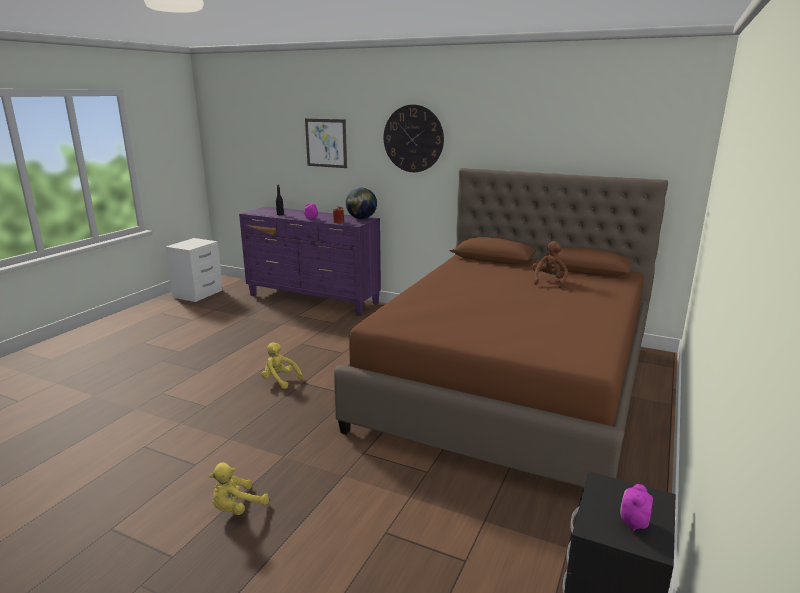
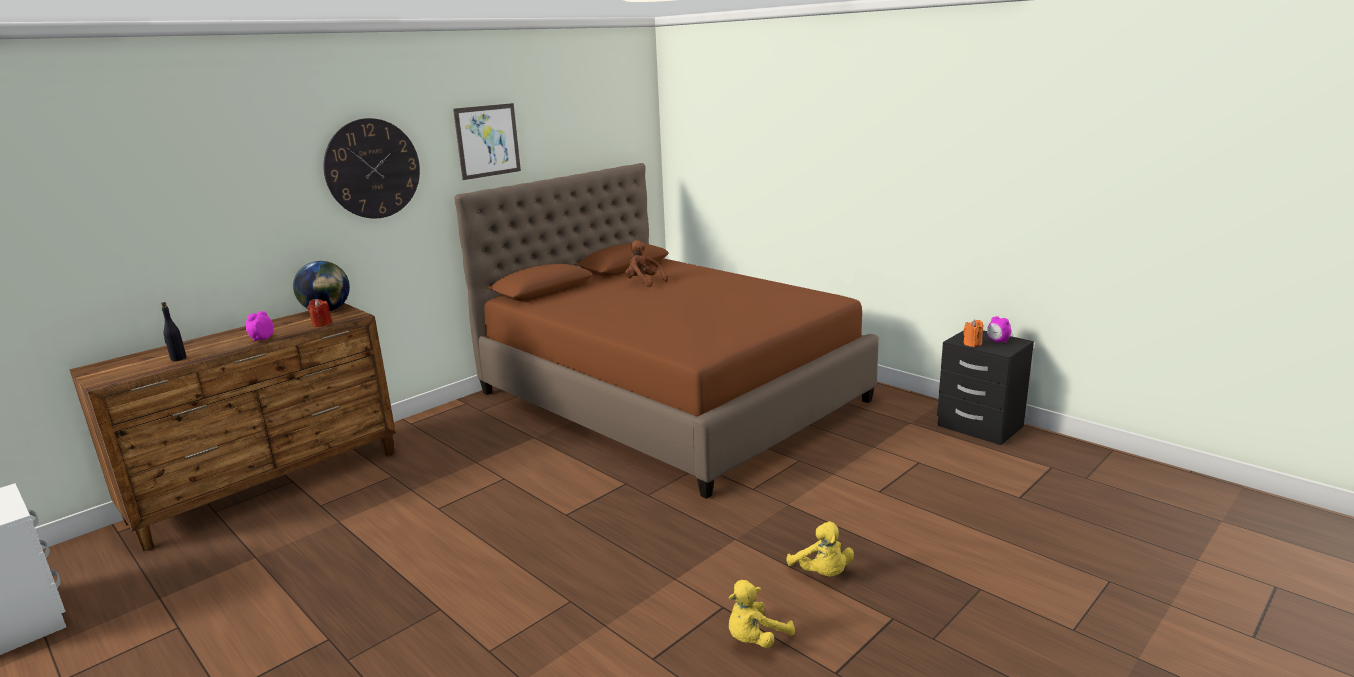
camera: 70 degrees left, 0 degrees up
(280, 380) = (543, 533): yellow plush toy -> yellow plush toy (755, 639)
(313, 299) = (270, 486): purple dresser -> brown dresser
(326, 143) = (207, 205): picture -> picture (487, 141)
(600, 497) = (972, 344): none -> orange candle

